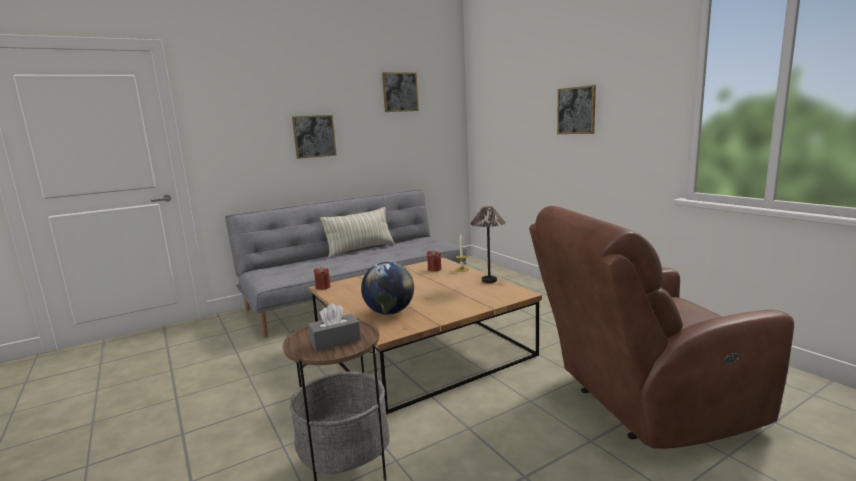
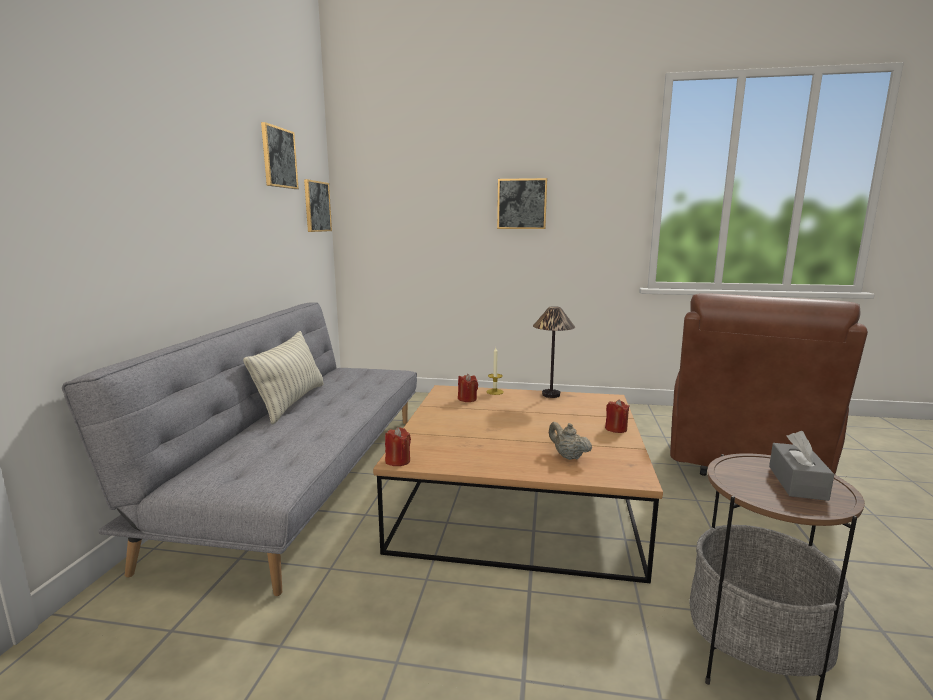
camera: 50 degrees left, 0 degrees up
(314, 136) = (191, 215): picture -> picture (317, 206)
(389, 312) = (568, 456): globe -> beige teapot
(460, 310) = (616, 429): none -> red candle

